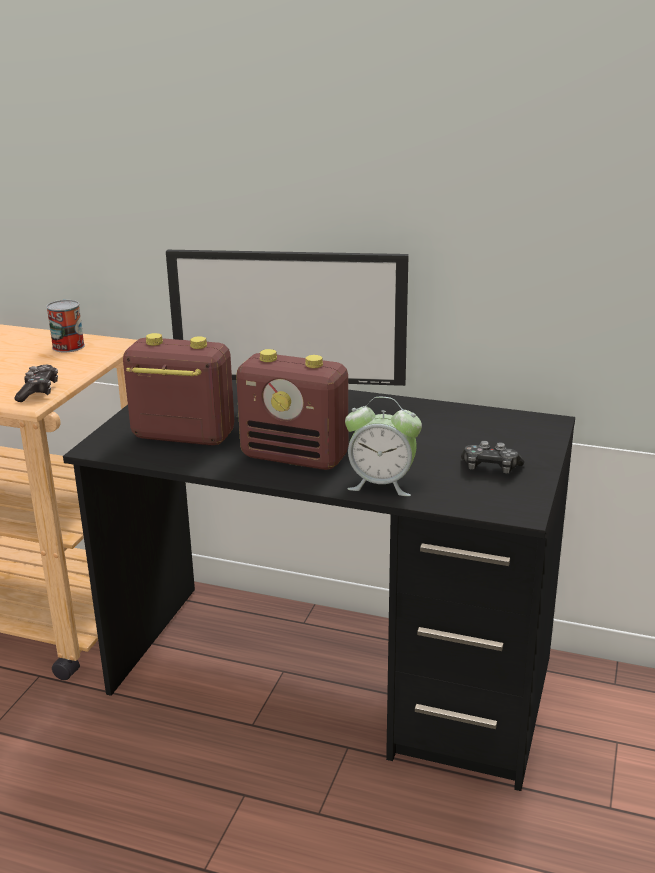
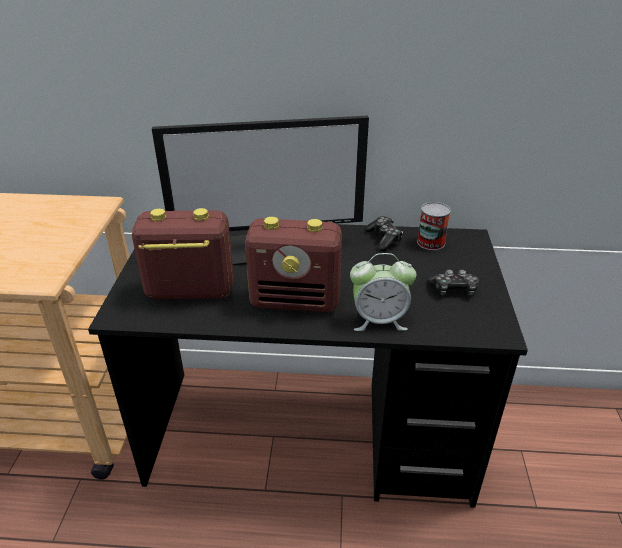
camera: 15 degrees left, 10 degrees up
(38, 391) = (47, 266): game controller -> game controller (384, 238)
(68, 346) = (58, 211): can -> can (431, 242)

